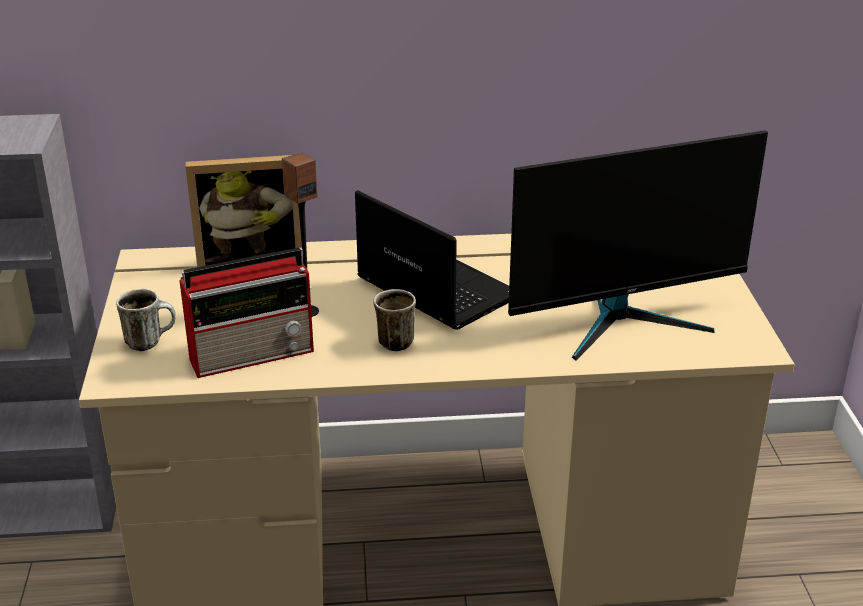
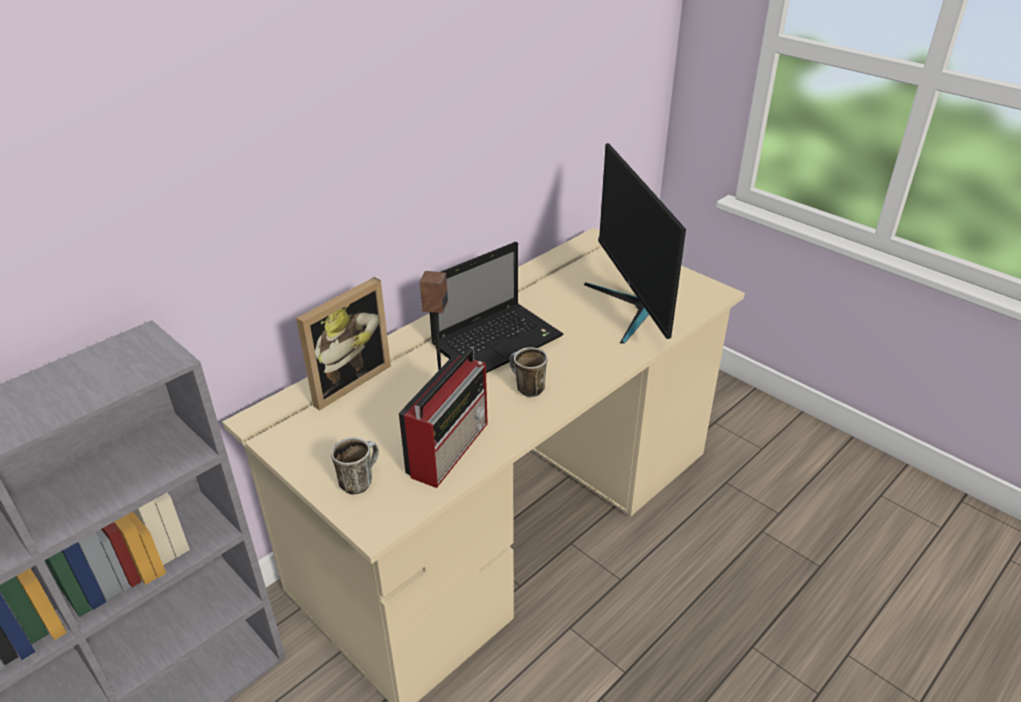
camera: 40 degrees left, 5 degrees up
(433, 288) = (498, 340): laptop -> laptop turned 135 degrees clockwise
(624, 321) = (634, 308): monitor -> monitor turned 135 degrees clockwise

